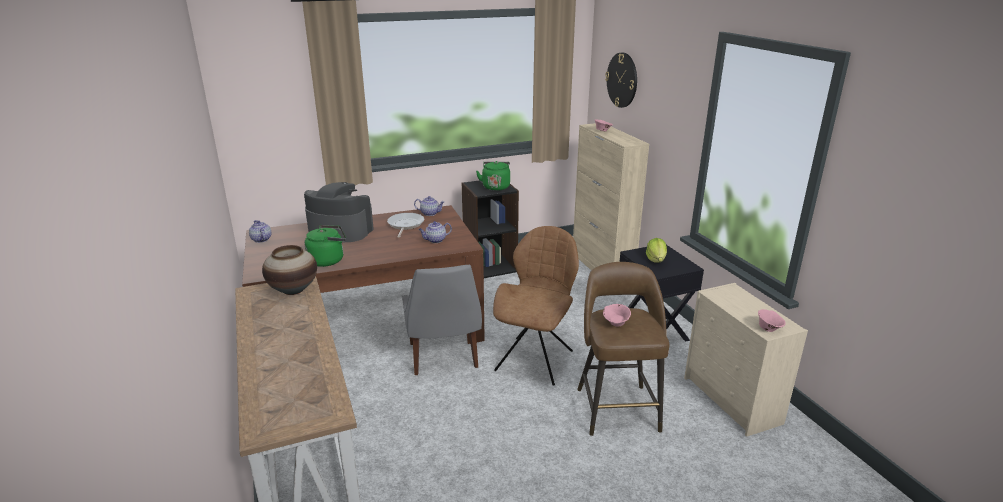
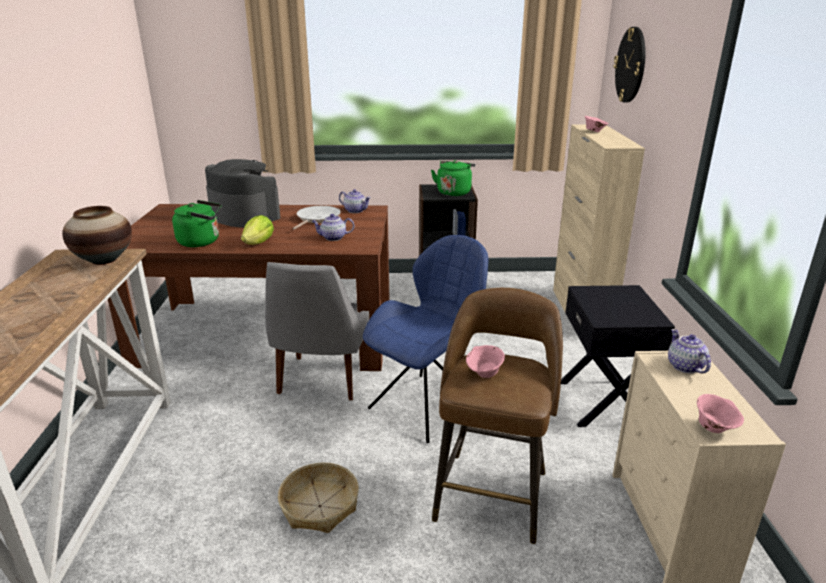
camera: 20 degrees right, 0 degrees up
(261, 239) = (161, 214): teapot -> teapot (684, 366)
(507, 446) = (319, 506): none -> basket
(535, 359) = (427, 405): brown chair -> blue chair
(656, 260) = (611, 303): lettuce -> lettuce (259, 243)

